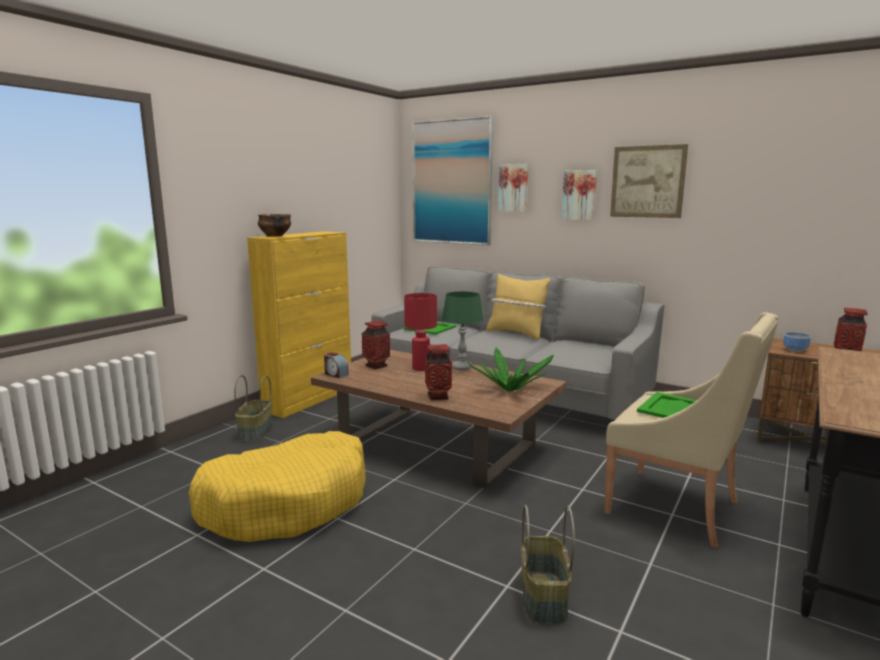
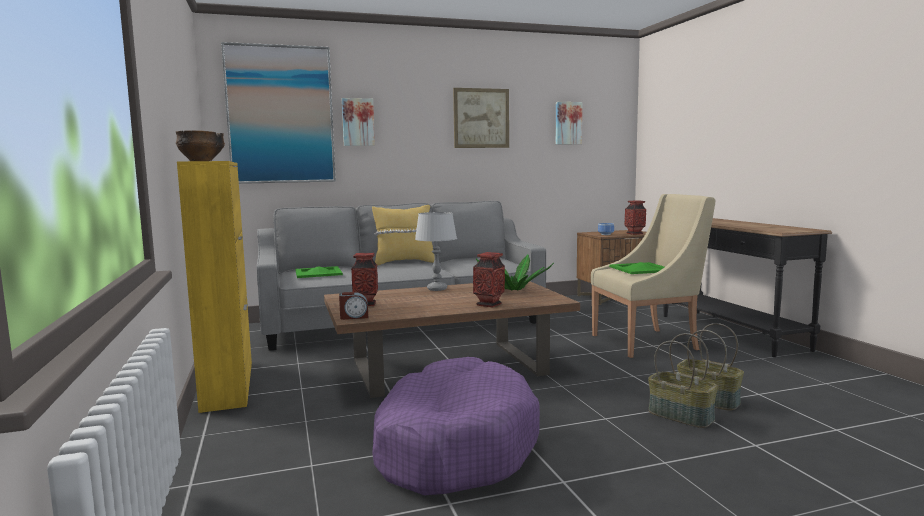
camera: 50 degrees left, 5 degrees down
(256, 432) = (254, 426): basket -> basket (681, 415)
(287, 502) = (453, 446): yellow dog bed -> purple dog bed
(420, 368) = (408, 296): red table lamp -> none
(462, 368) = (437, 289): green table lamp -> grey table lamp
(579, 195) = (425, 129): picture -> picture (568, 123)

